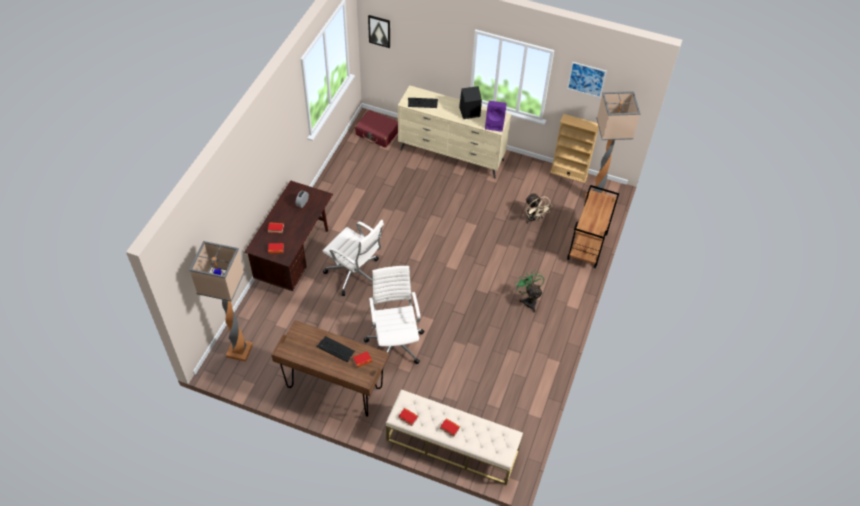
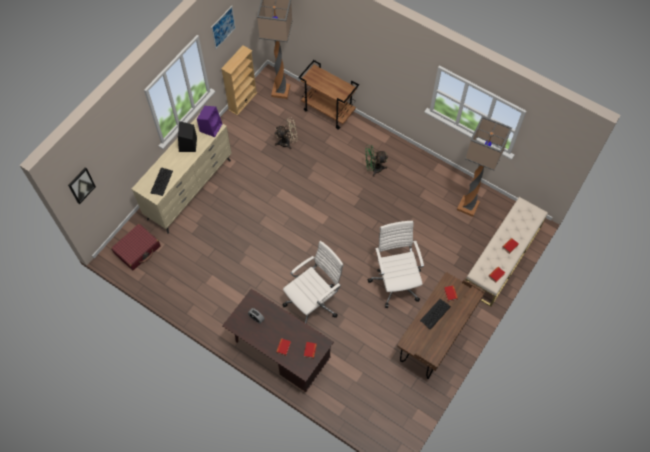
camera: 75 degrees left, 10 degrees up
(240, 350) = (379, 417): floor lamp -> floor lamp (467, 205)
(395, 342) = (396, 281): white office chair -> white office chair turned 75 degrees clockwise

